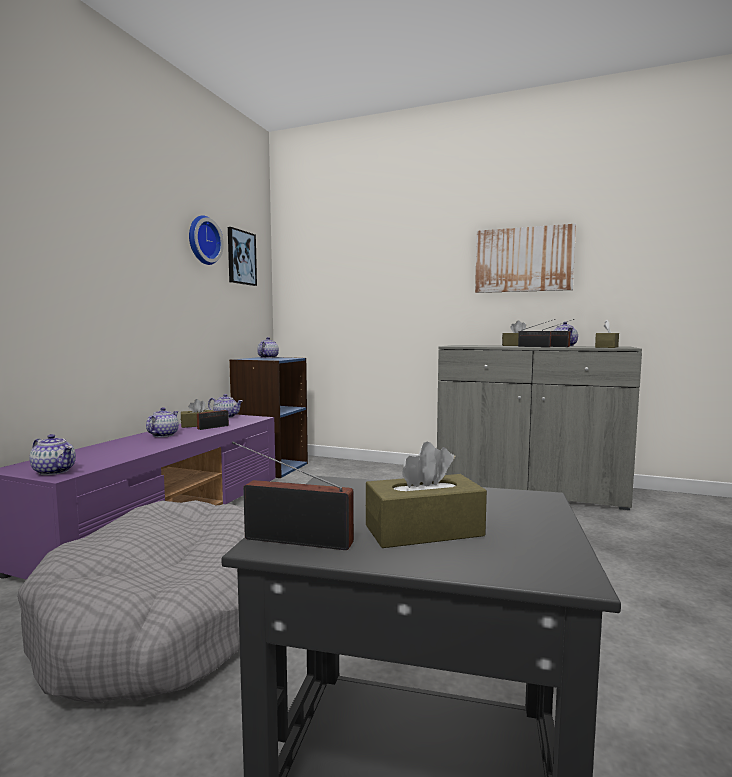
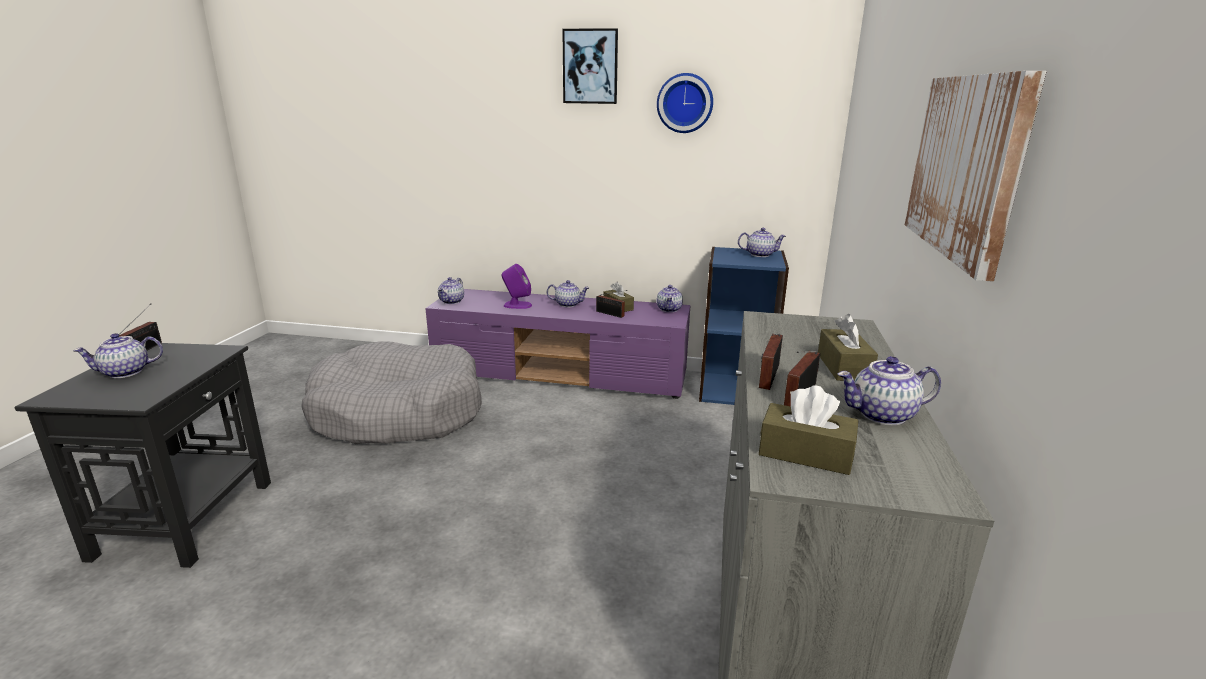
camera: 80 degrees right, 15 degrees up
(132, 448) = (517, 305): none -> purple speaker
(241, 257) = (762, 114): picture -> picture (590, 67)
(424, 530) = (125, 372): brown tissue box -> teapot

